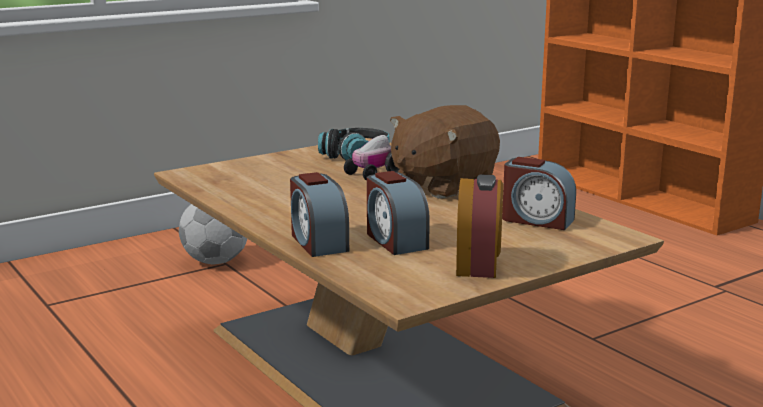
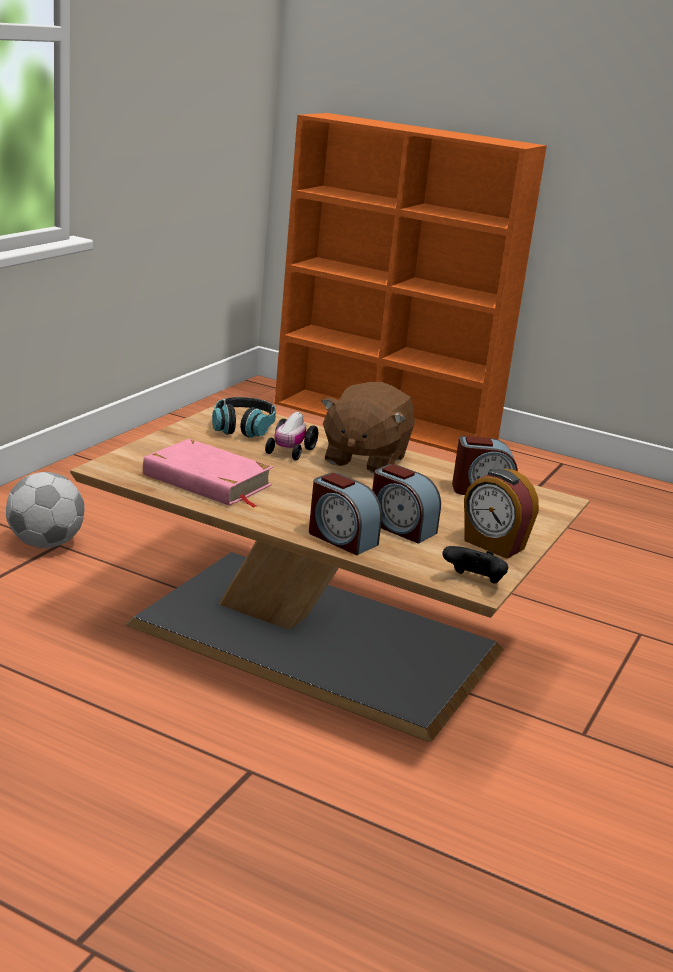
camera: 30 degrees left, 5 degrees up
(259, 189) = (207, 481): none -> pink book
(406, 293) = (474, 582): none -> black game controller
(478, 266) = (493, 545): alarm clock -> alarm clock turned 150 degrees clockwise

